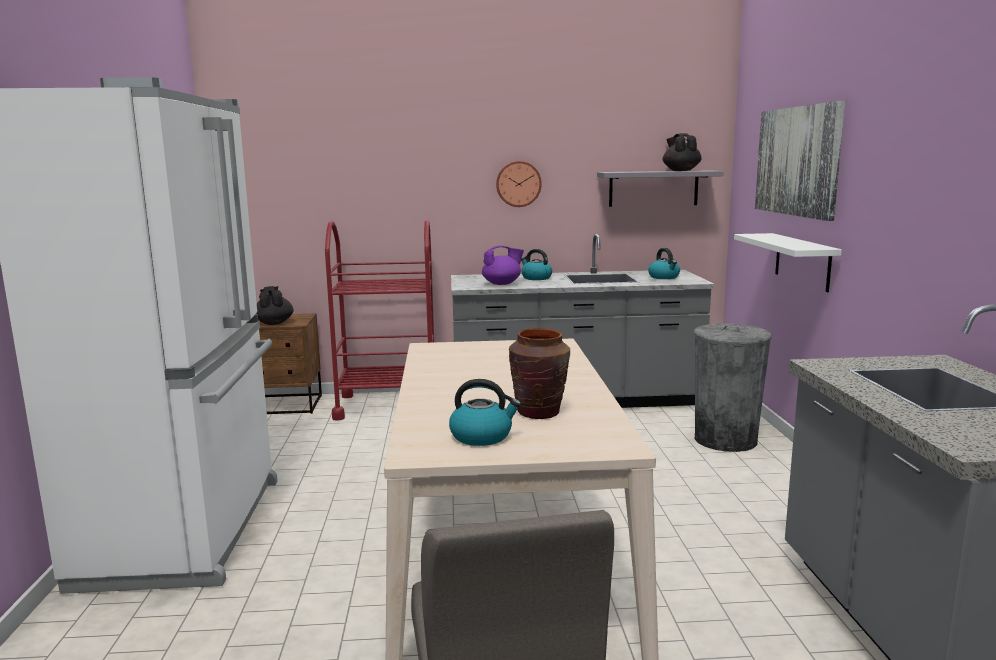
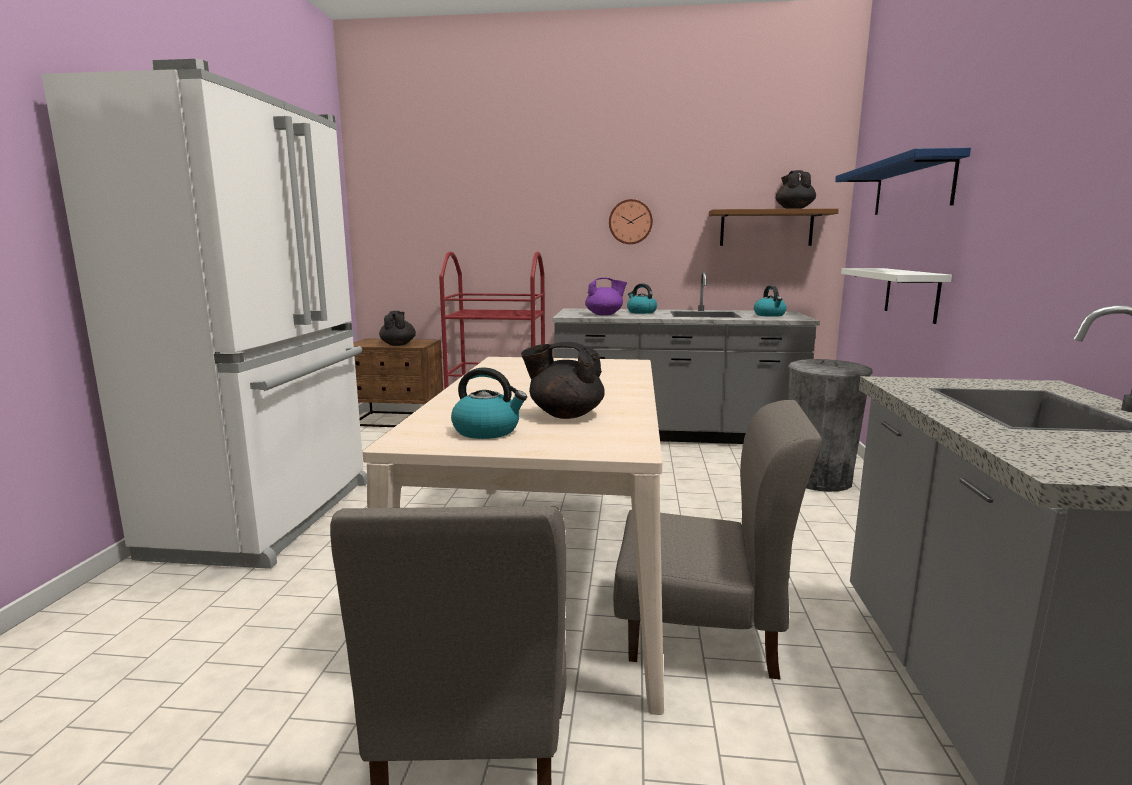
camera: 10 degrees right, 0 degrees up
(539, 412) = (565, 415): brown vase -> black teapot
(653, 188) = (766, 228): grey shelf -> brown shelf
(666, 599) = (701, 631): none -> grey chair
(797, 161) = (912, 187): picture -> blue shelf

